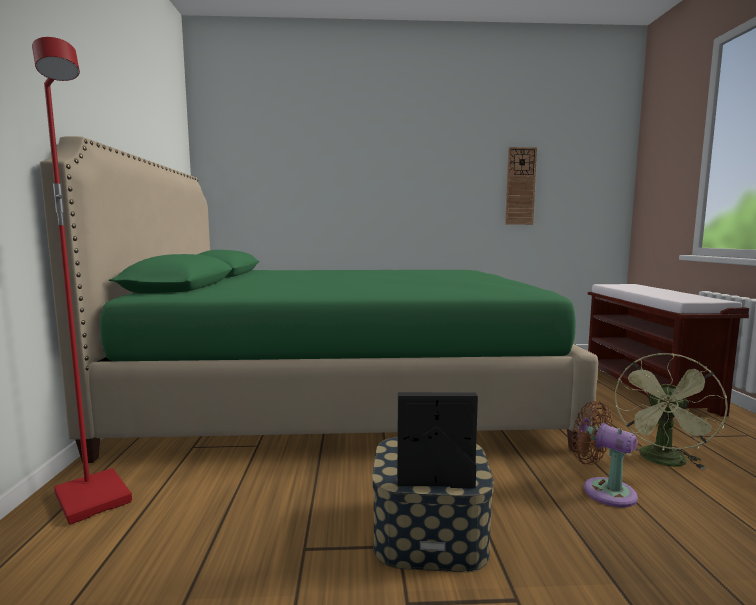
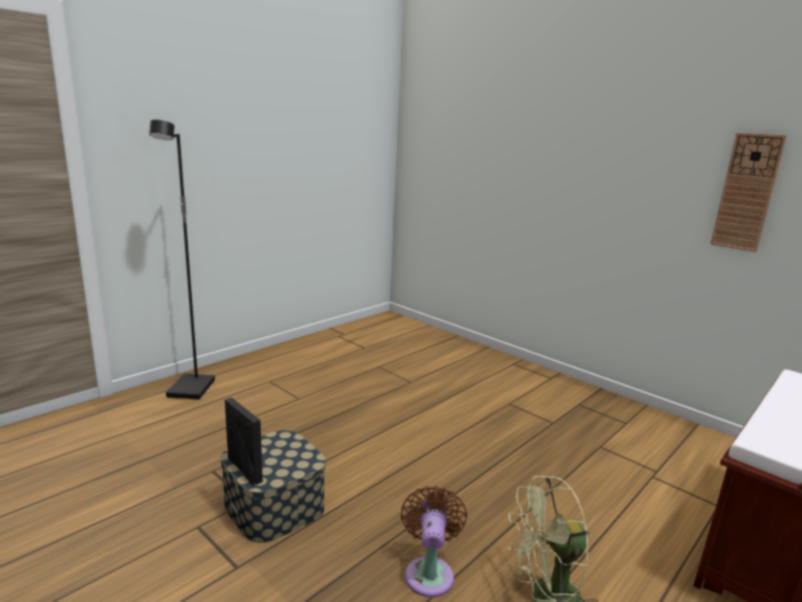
camera: 45 degrees right, 10 degrees up
(95, 498) = (192, 389): red floor lamp -> black floor lamp
(343, 395) = (418, 387): green bed -> none

